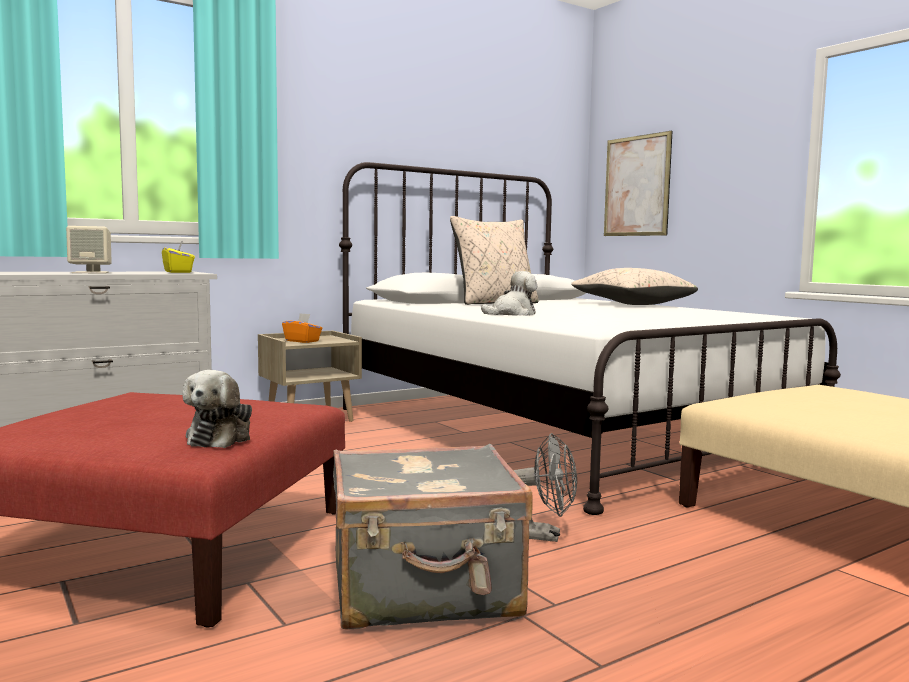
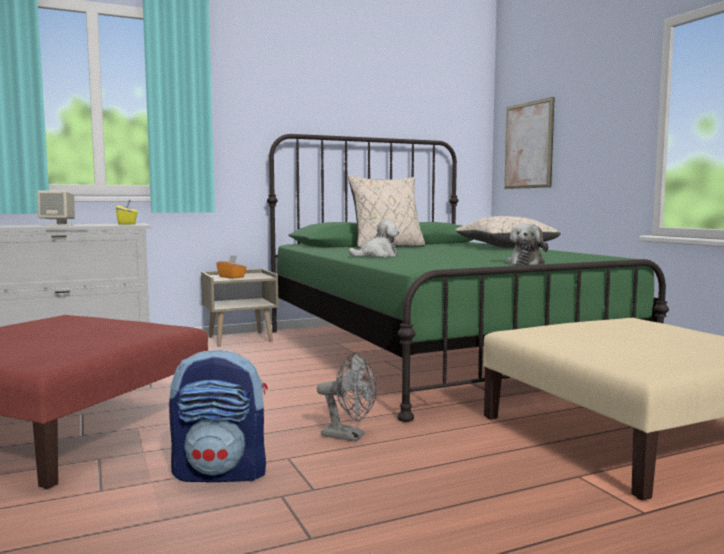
camera: 10 degrees right, 0 degrees up
(221, 437) = (79, 349): plush toy -> plush toy (526, 263)
(425, 591) = (222, 473): grey suitcase -> backpack
(560, 429) = (435, 352): white bed -> green bed

